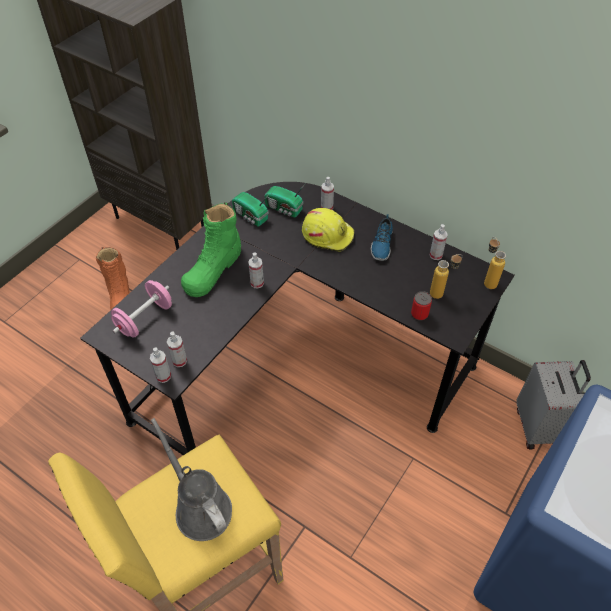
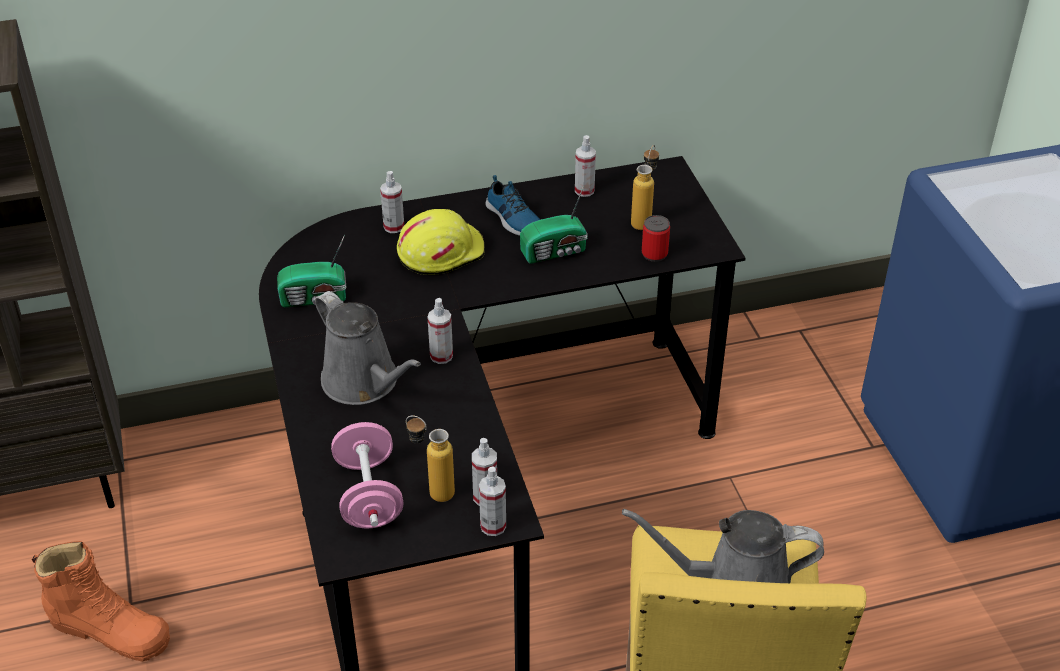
camera: 50 degrees left, 10 degrees down
(213, 269) = (364, 383): green boot -> grey watering can
(284, 209) = (345, 262): radio -> radio (555, 252)
(487, 280) = (667, 178): bottle -> bottle (432, 491)
(538, 427) = (795, 346): grey suitcase -> none

